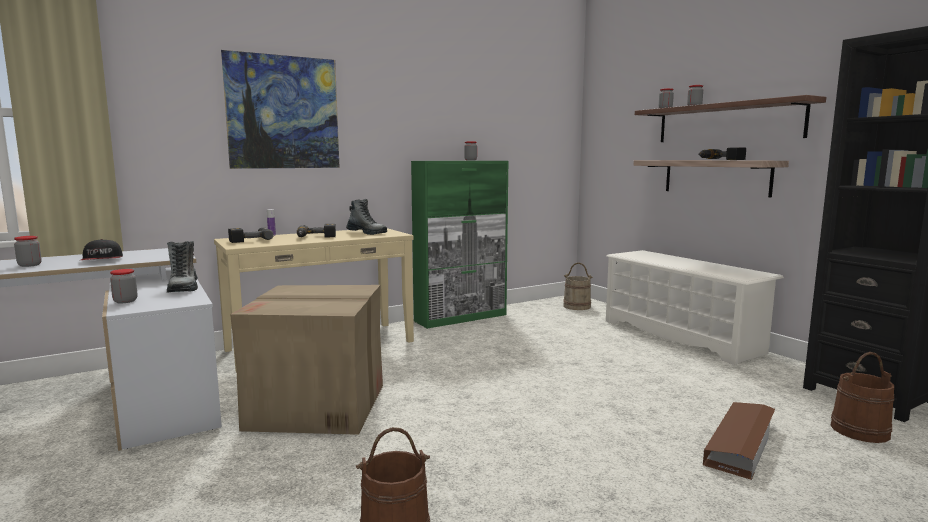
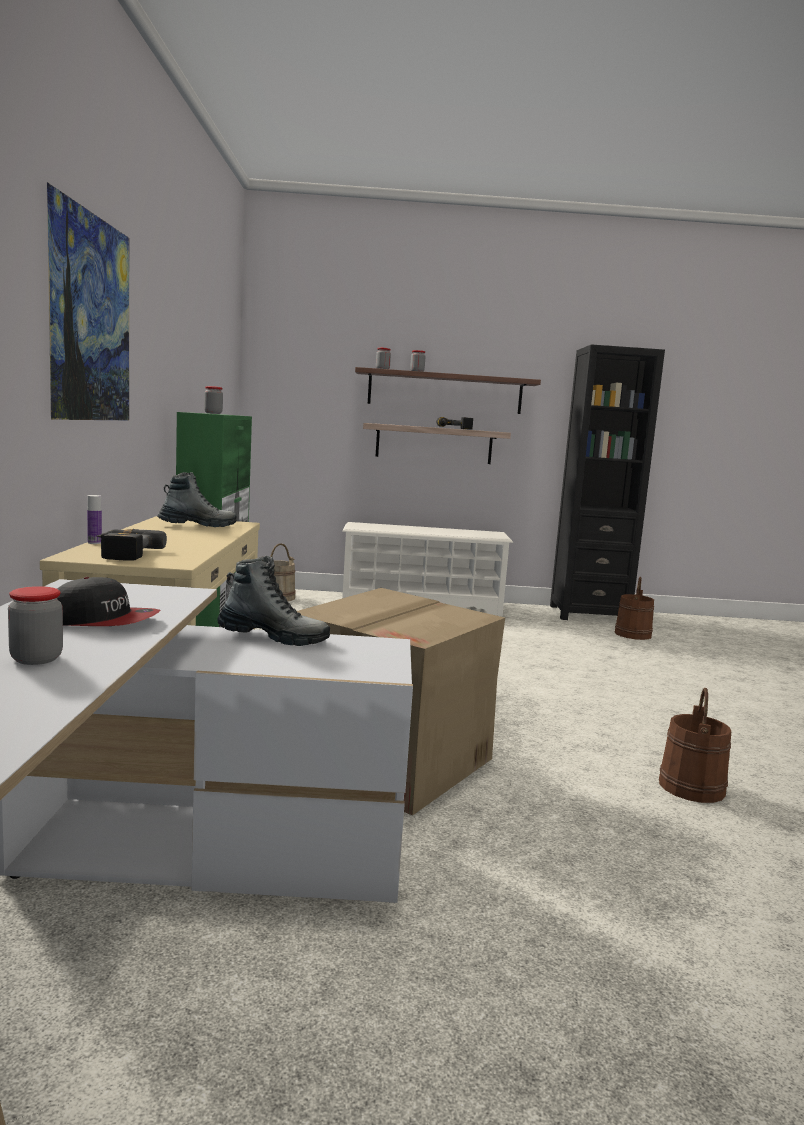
camera: 60 degrees left, 0 degrees up
(125, 301) = (322, 668): jar -> none
(316, 237) = (183, 538): power drill -> none
(741, 444) = (629, 660): brown storage box -> none

